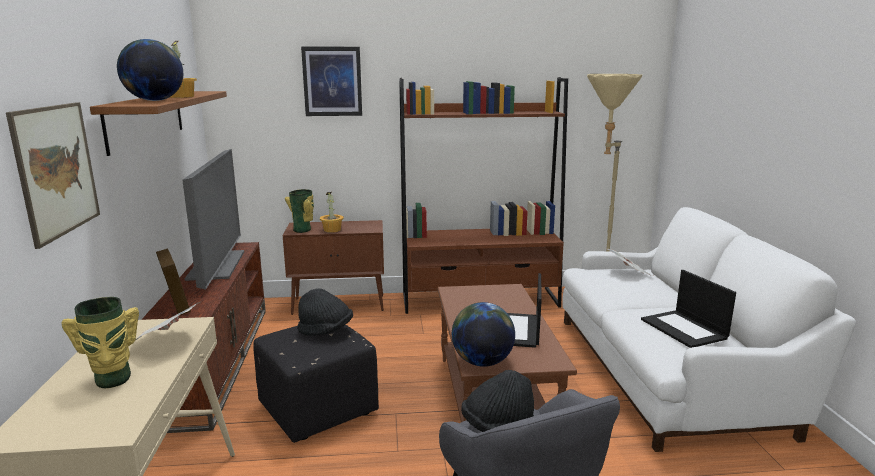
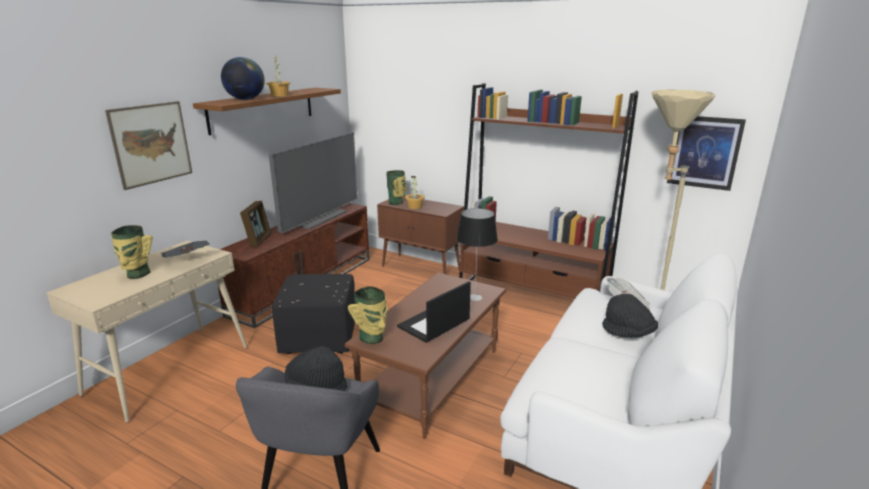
camera: 35 degrees right, 5 degrees up
(326, 331) = (327, 283): black hat -> black hat (628, 333)
(332, 81) = (433, 83): picture -> picture (704, 152)
(482, 362) = (372, 338): globe -> vase
(510, 298) = (475, 298): none -> table lamp
(684, 329) = (585, 376): laptop -> none

